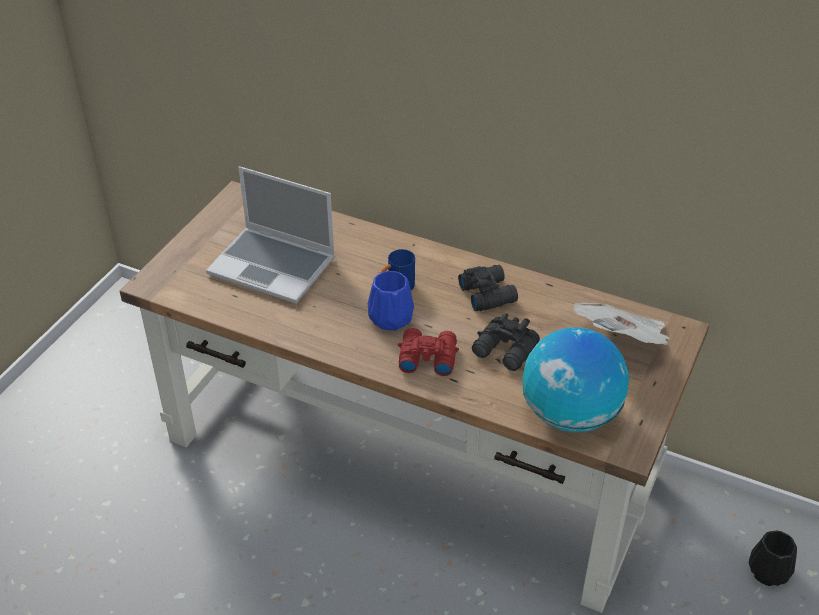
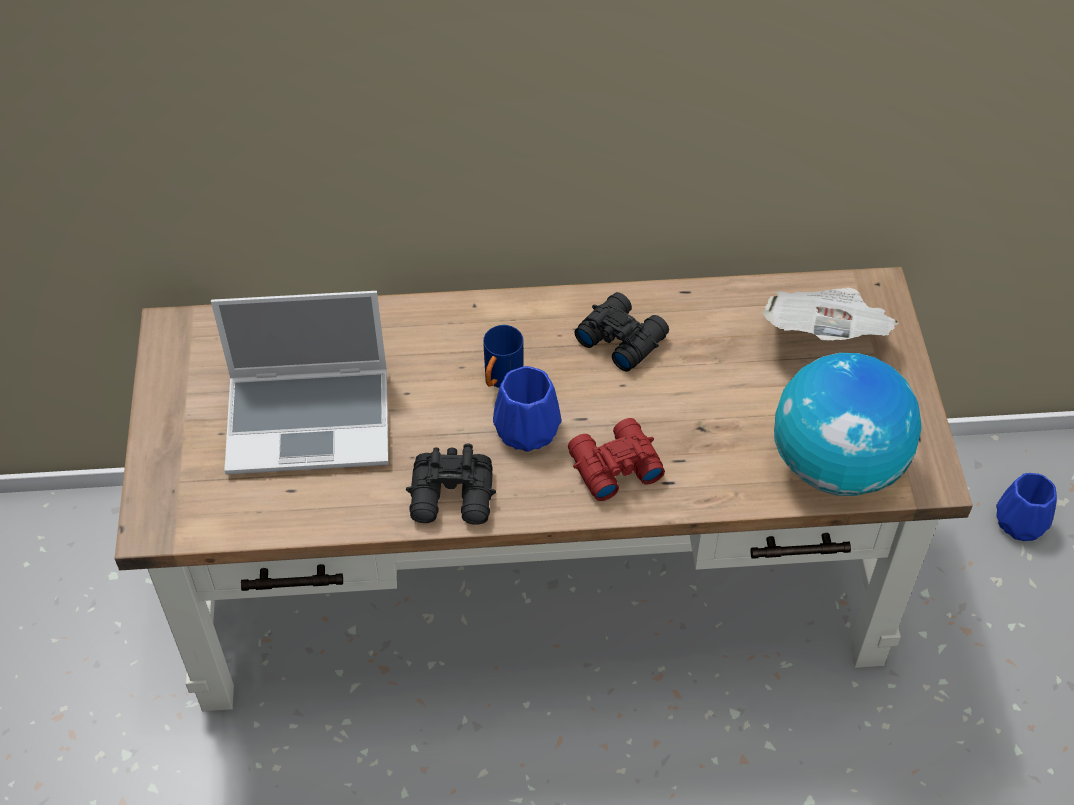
camera: 30 degrees left, 10 degrees up
(505, 351) = (701, 413): black binoculars -> black binoculars (453, 498)
(769, 572) = (1021, 523): black vase -> blue vase

